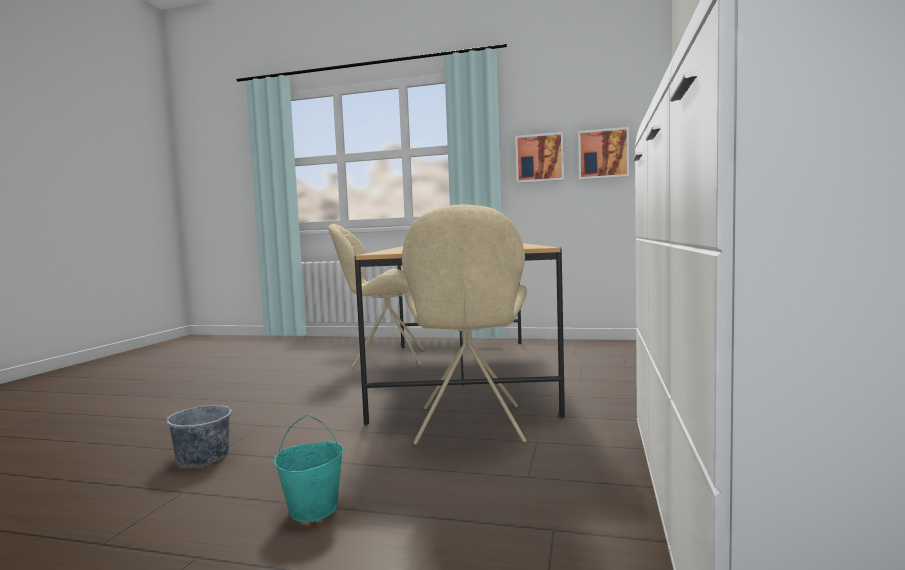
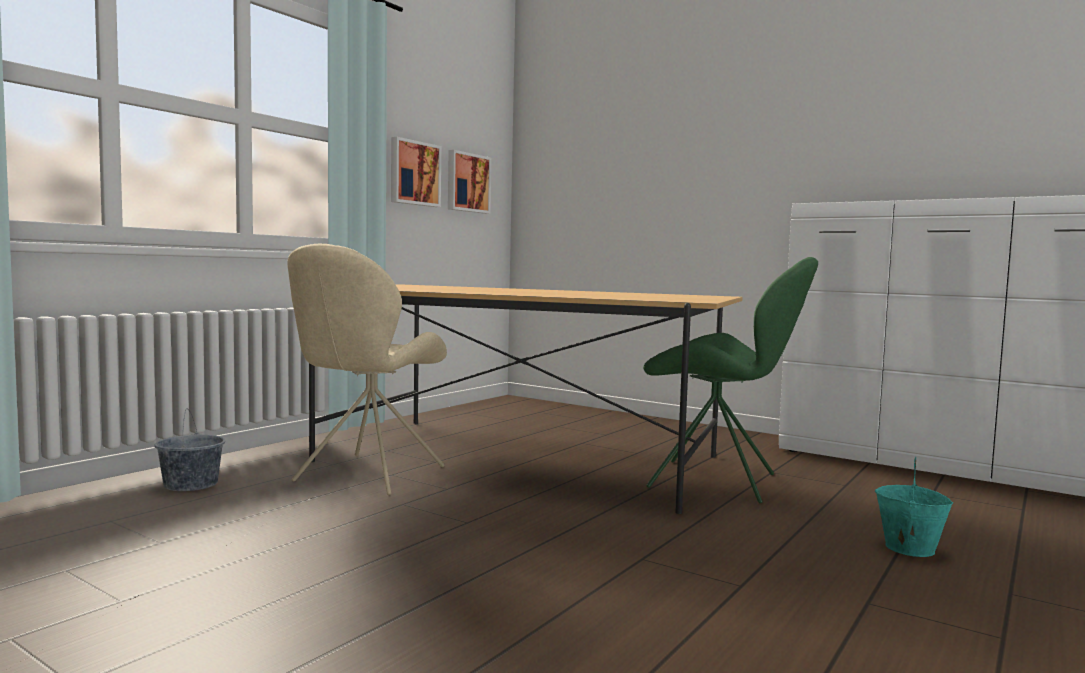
camera: 70 degrees left, 0 degrees up
(202, 457) = (755, 594): grey bucket -> grey bucket (191, 485)
(469, 426) = (718, 482): beige chair -> green chair

